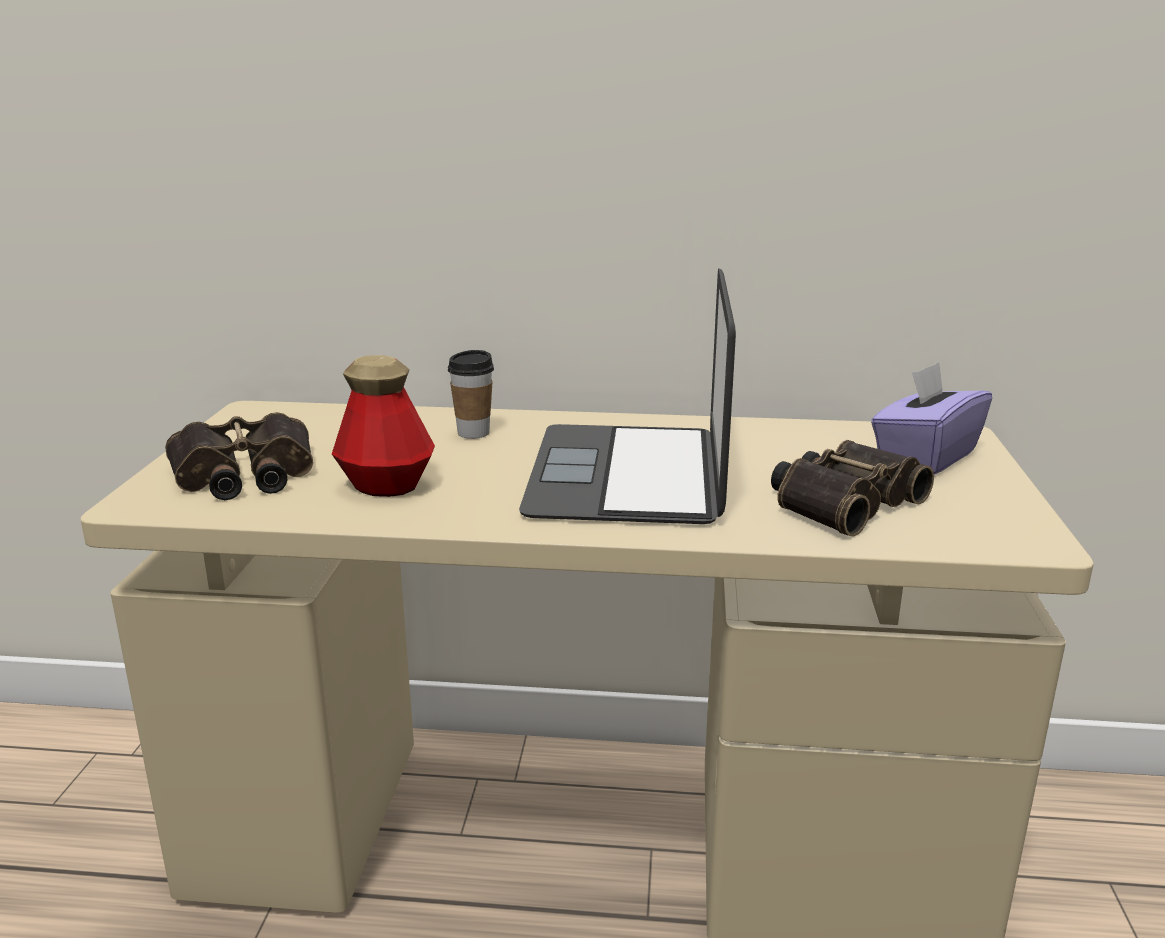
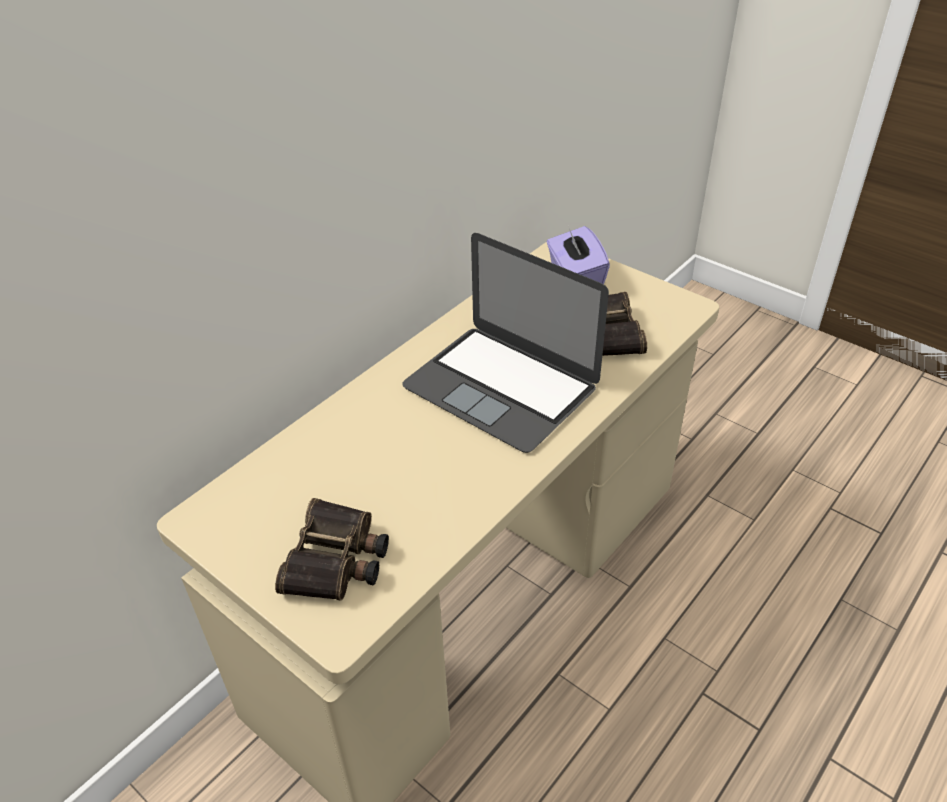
camera: 55 degrees left, 20 degrees up
(386, 485) = (424, 494): bottle -> none
(473, 433) = (370, 422): cup -> none

